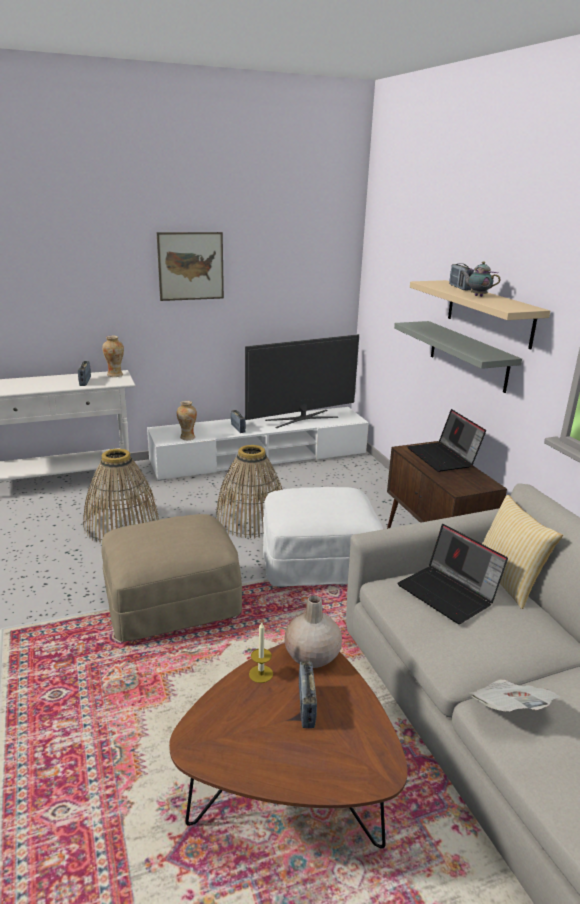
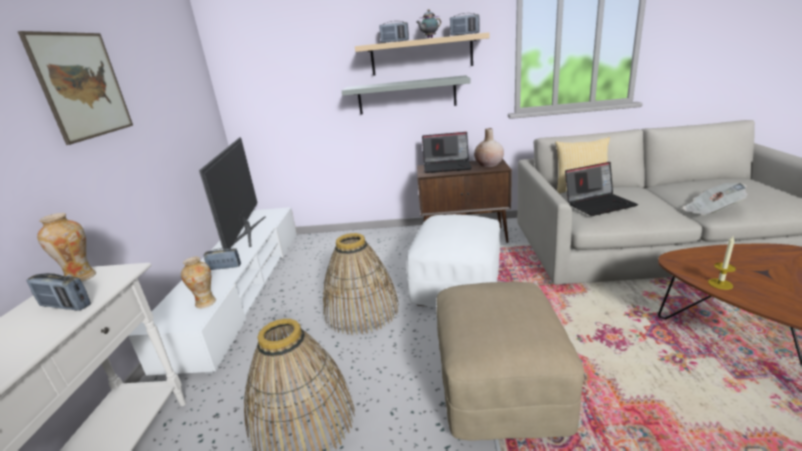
camera: 65 degrees left, 0 degrees up
(306, 706) = (750, 269): radio -> radio (464, 34)
(311, 656) = (685, 261): beige vase -> beige vase (489, 164)

